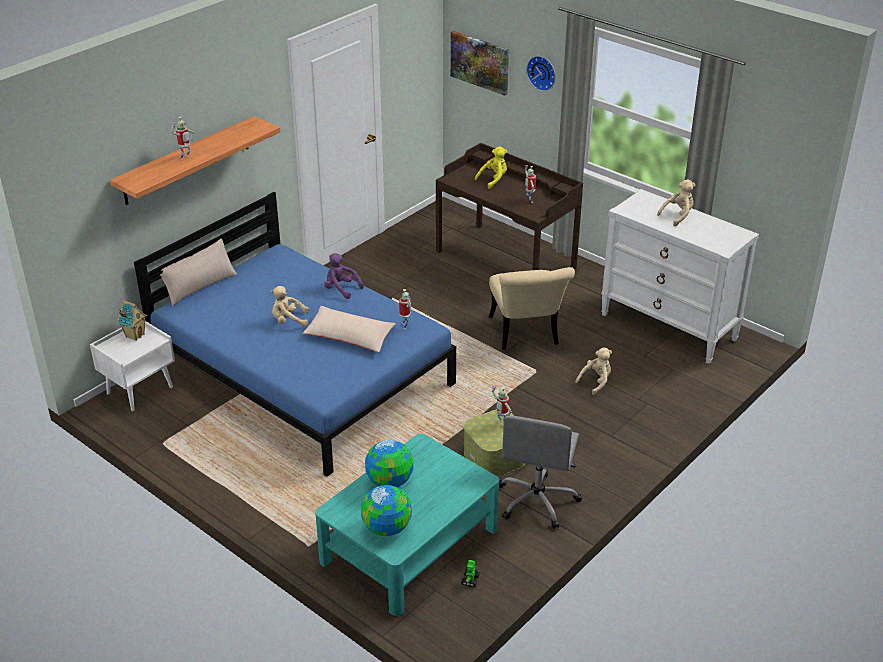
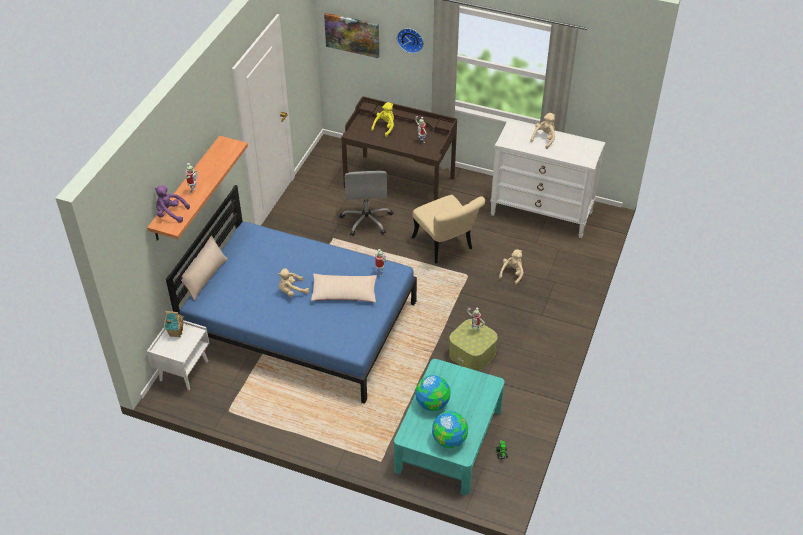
camera: 20 degrees left, 10 degrees up
(341, 289) = (315, 252): purple plush toy -> purple plush toy (170, 214)
(537, 500) = (516, 379): grey office chair -> grey office chair (366, 220)

